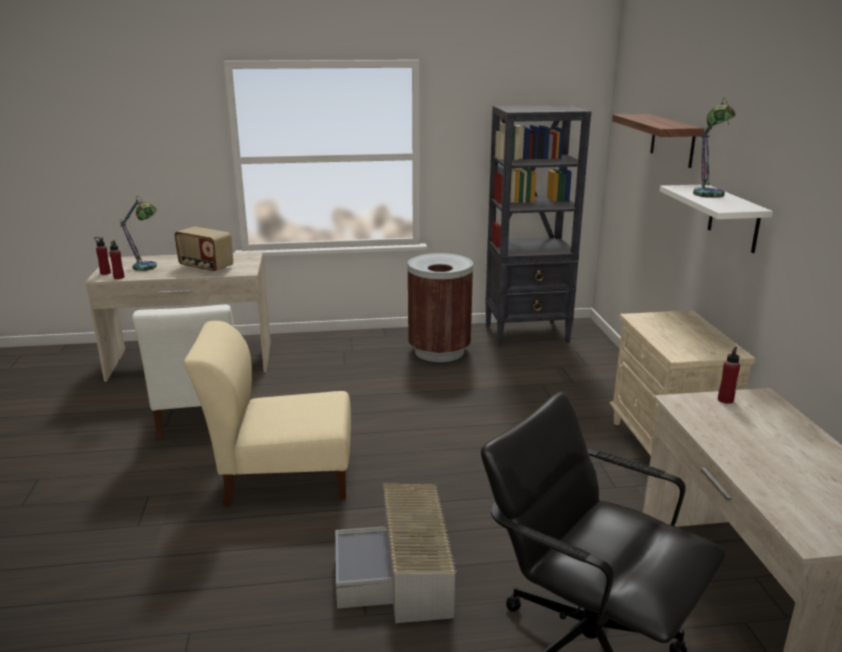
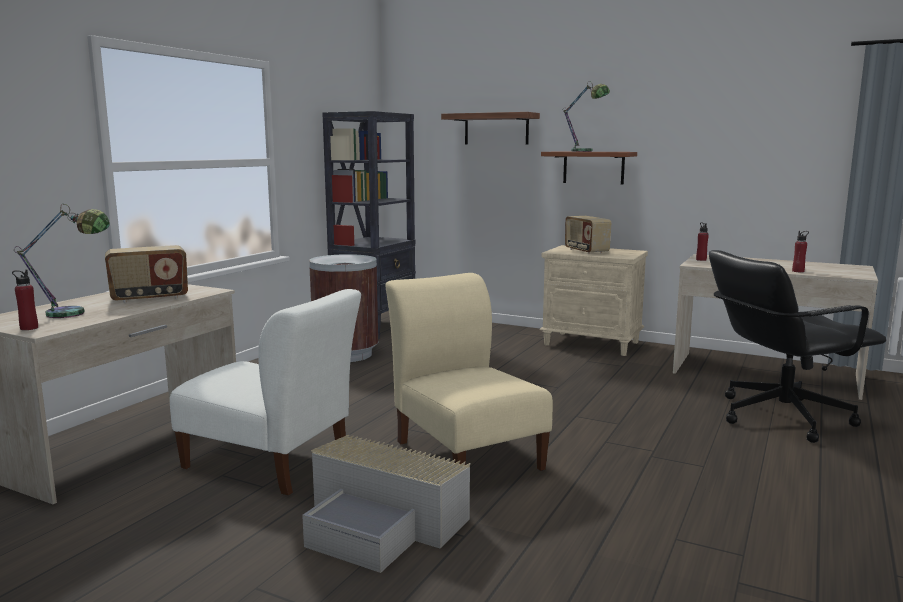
camera: 55 degrees left, 10 degrees down
(119, 277) = (70, 325): red bottle -> red bottle (798, 271)
(282, 476) = (466, 453): beige chair -> beige chair turned 120 degrees clockwise
(400, 574) = (662, 444): grey storage box -> grey storage box (383, 524)
(671, 329) = (585, 251): none -> radio
(734, 218) = (593, 167): white shelf -> brown shelf

